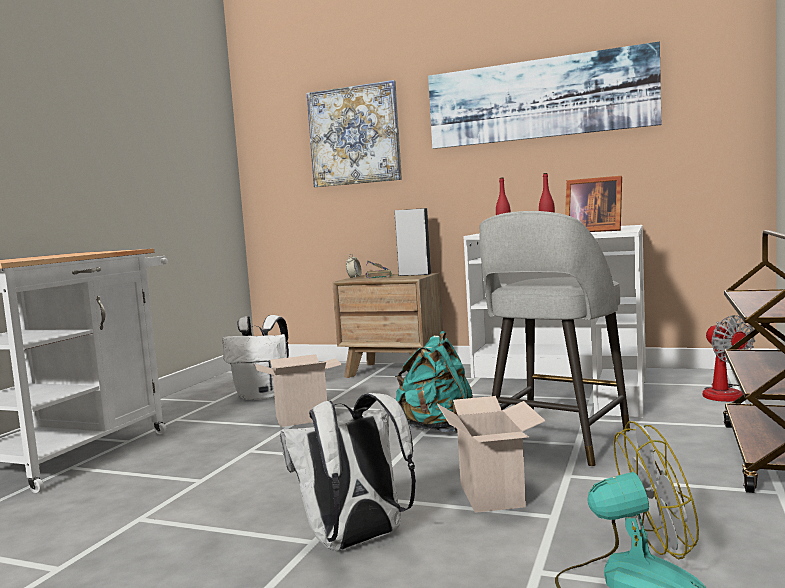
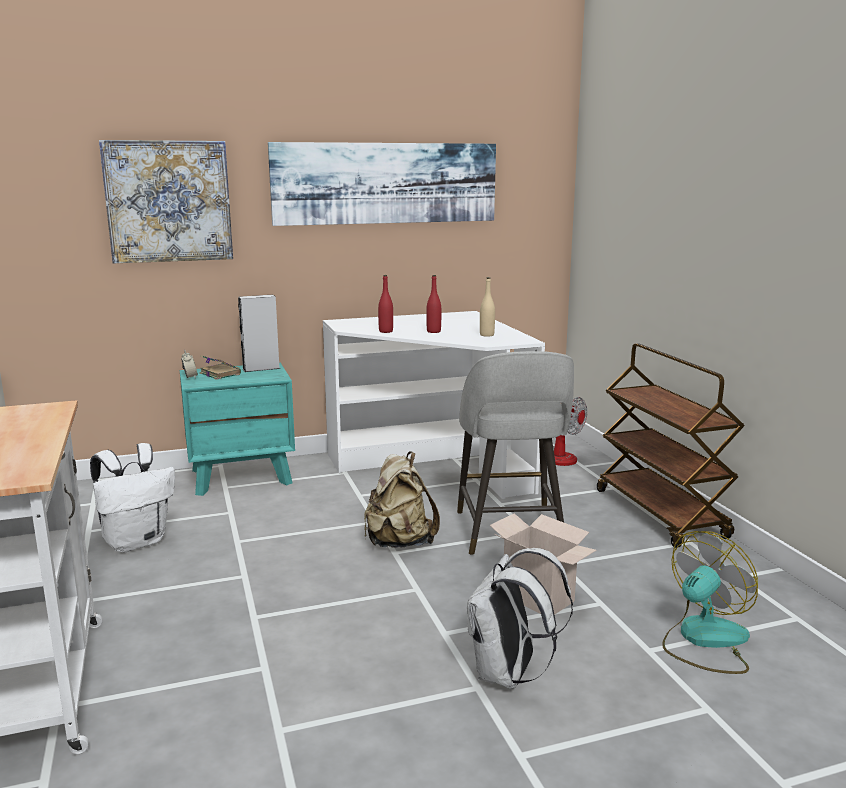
camera: 40 degrees left, 10 degrees up
(303, 418) = (243, 561): cardboard box -> none
(394, 371) = (242, 476): brown nightstand -> turquoise nightstand
(437, 428) = (399, 542): turquoise backpack -> beige backpack
(592, 231) = (486, 335): picture frame -> beige bottle

